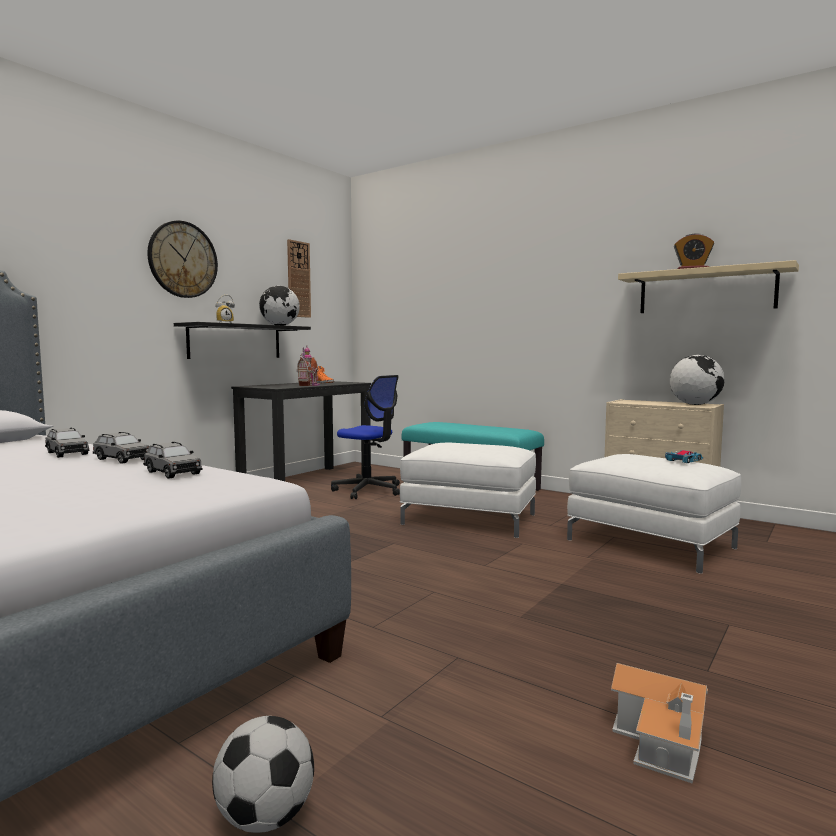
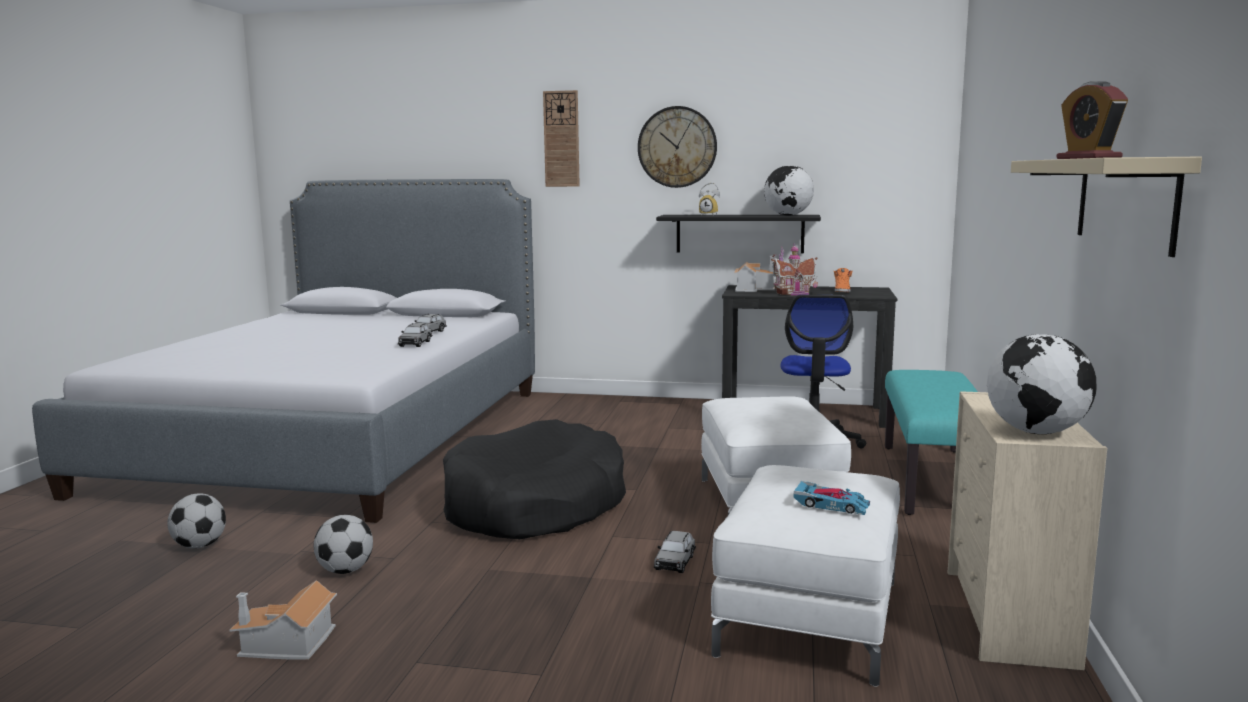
camera: 65 degrees right, 5 degrees up
(172, 473) = (376, 359): grey toy car -> grey toy car (675, 562)
(266, 386) = (753, 288): none -> toy house
(298, 279) = (845, 150): wall clock -> wall clock (561, 139)
(385, 579) = (534, 506): none -> black dog bed
(473, 688) = (346, 570): none -> football

